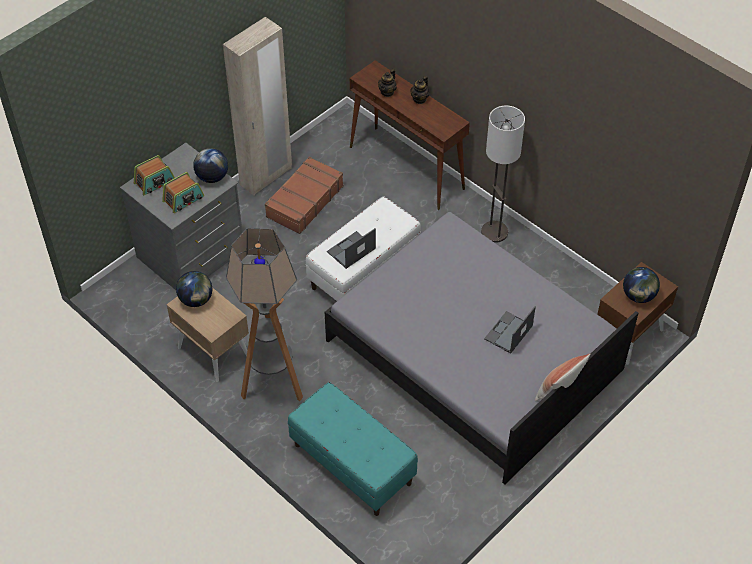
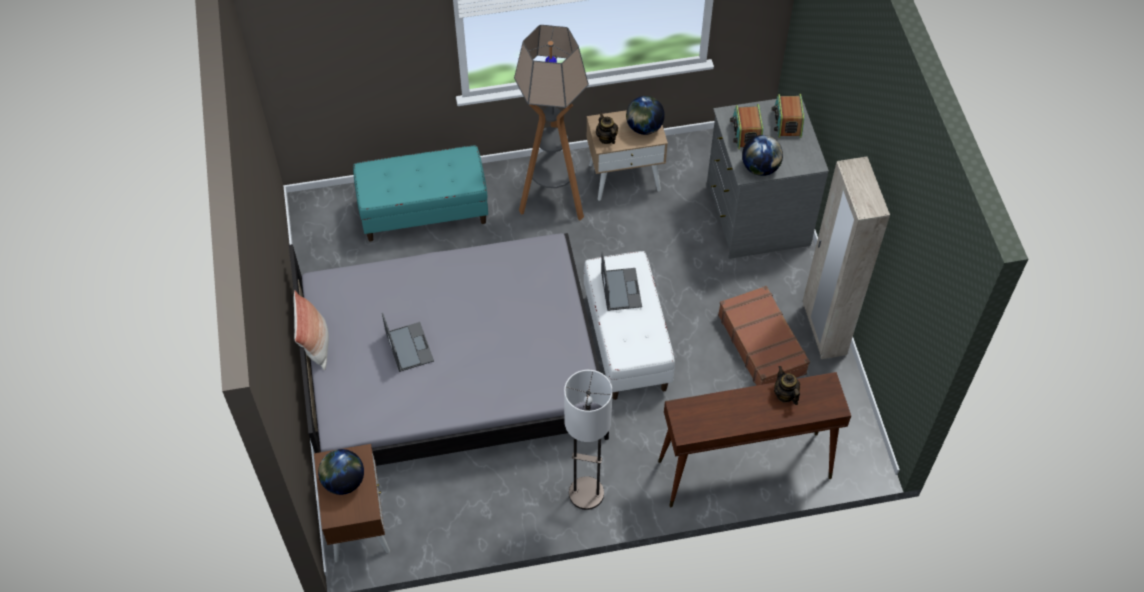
camera: 125 degrees right, 5 degrees up
(419, 99) = (750, 419): teapot -> teapot (606, 138)

